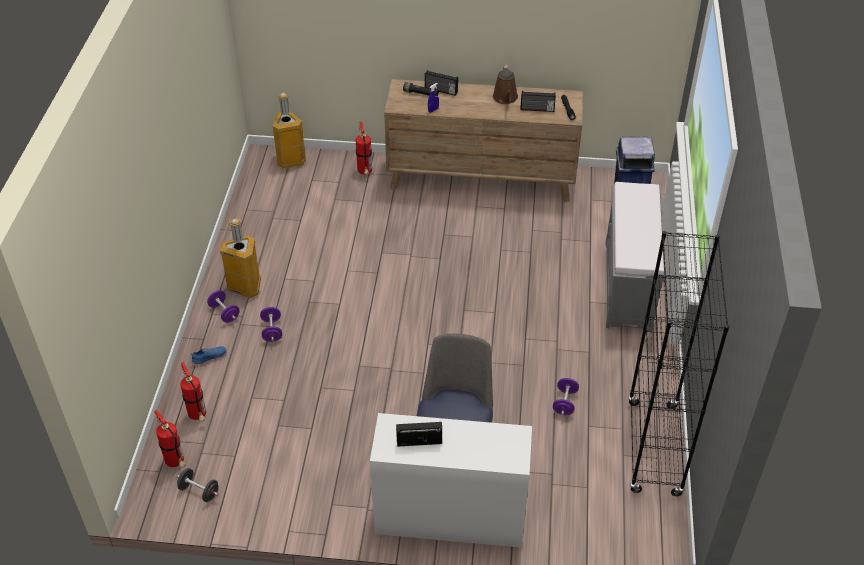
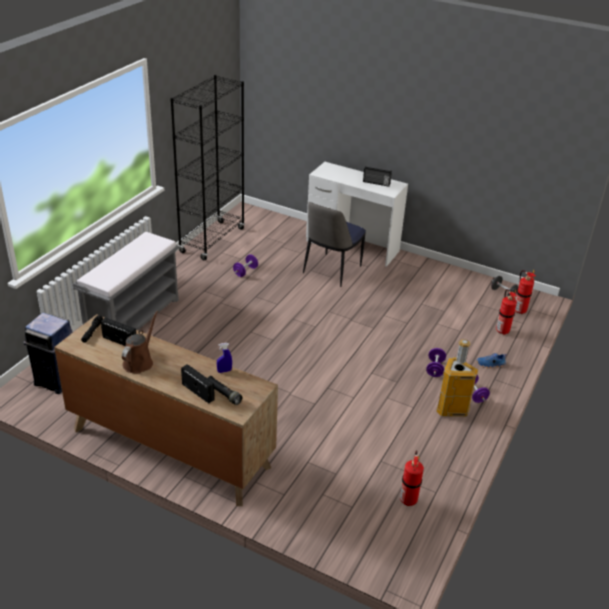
camera: 160 degrees left, 10 degrees down
(290, 160) = (367, 545): trash can -> none
(365, 173) = (288, 496): fire extinguisher -> fire extinguisher (408, 499)

